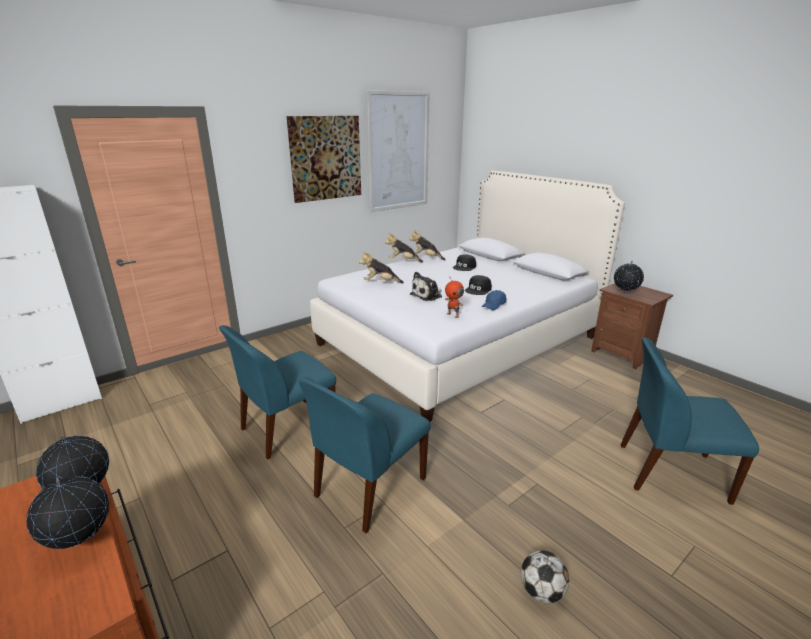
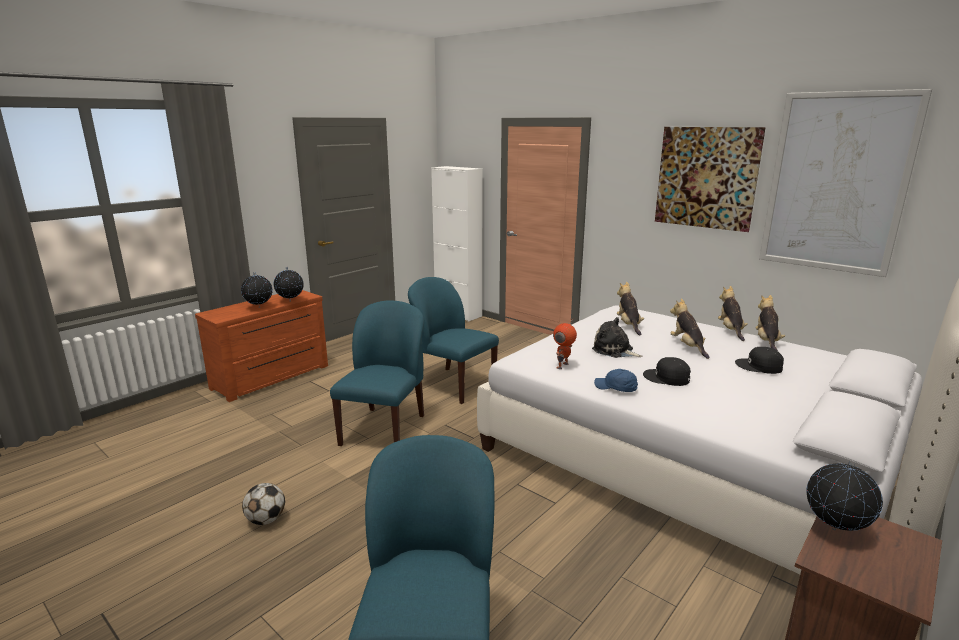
camera: 80 degrees right, 5 degrees down
(368, 488) = (384, 429): blue chair -> blue chair turned 75 degrees clockwise
(429, 275) = (687, 347): none -> plush toy

